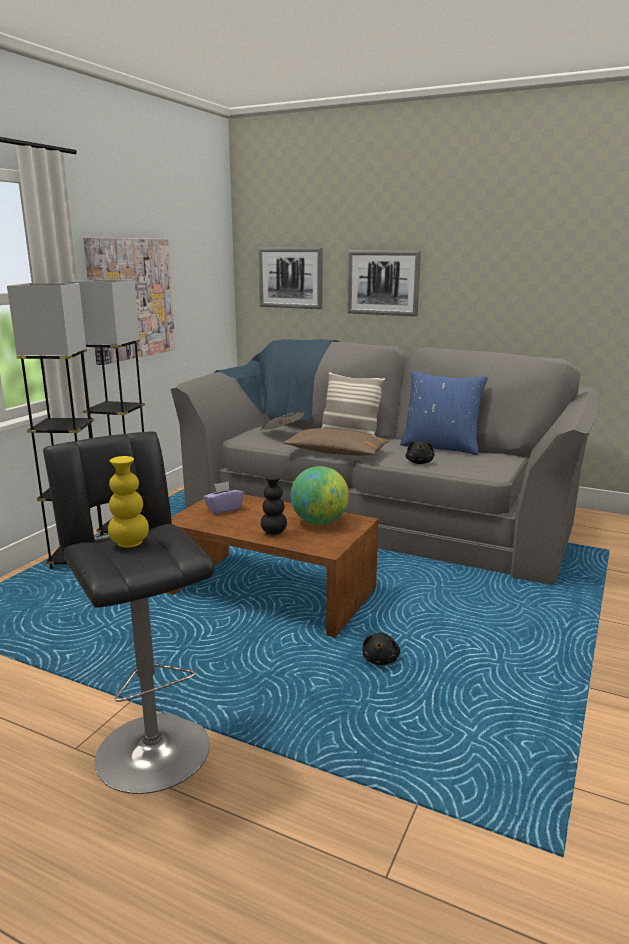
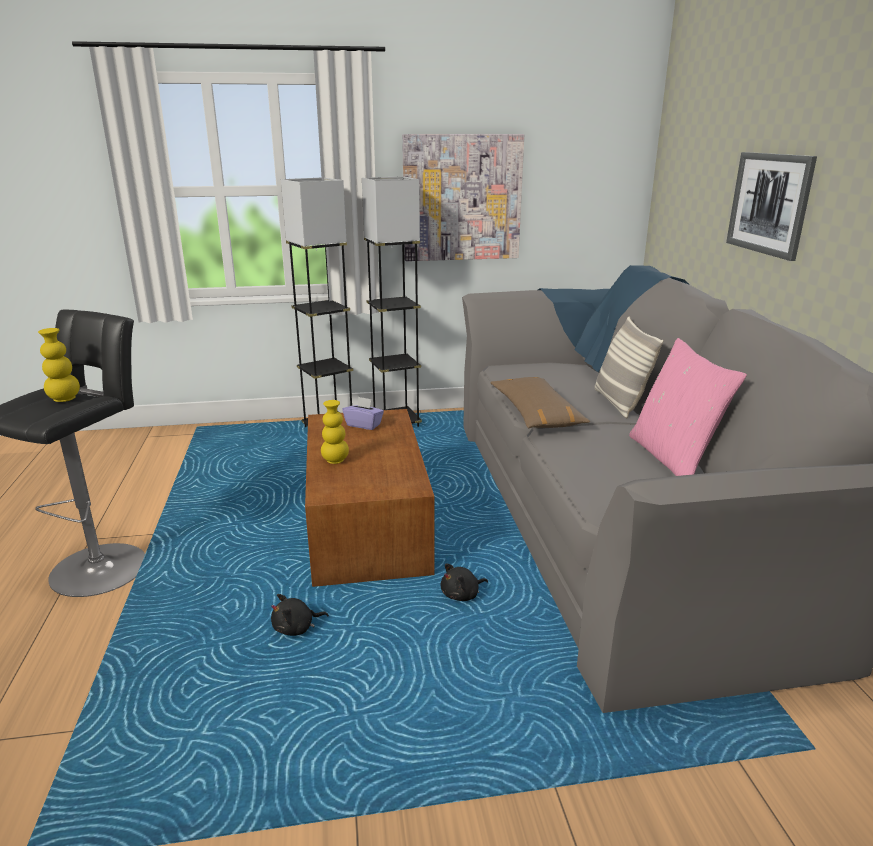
camera: 55 degrees right, 5 degrees up
(274, 533) = (335, 460): black vase -> yellow vase
(282, 433) = (552, 376): newspaper -> none
(290, 278) = (691, 186): picture -> none
(319, 522) = (385, 471): globe -> none
(419, 462) = (584, 461): black plush toy -> black plush toy (462, 595)
(440, 447) = (673, 458): blue pillow -> pink pillow

